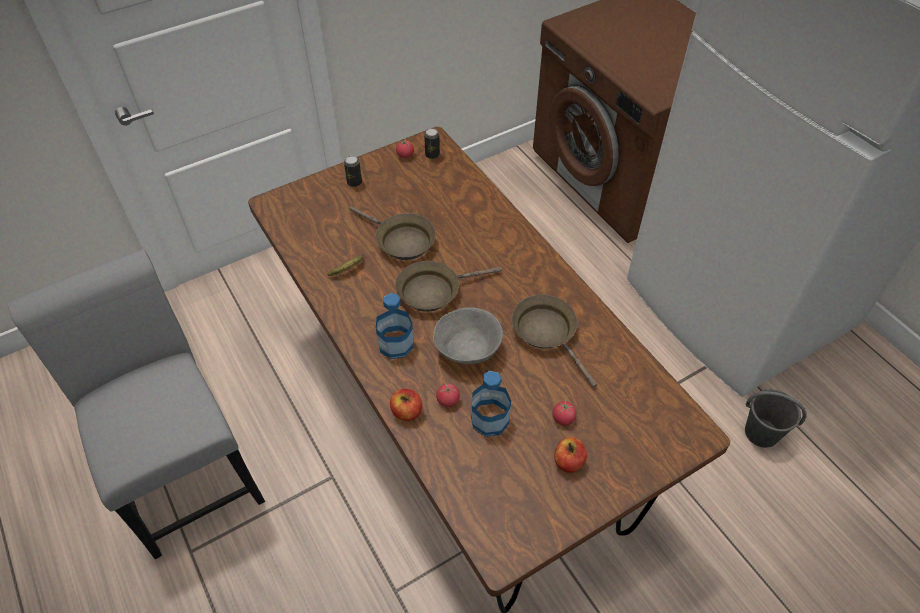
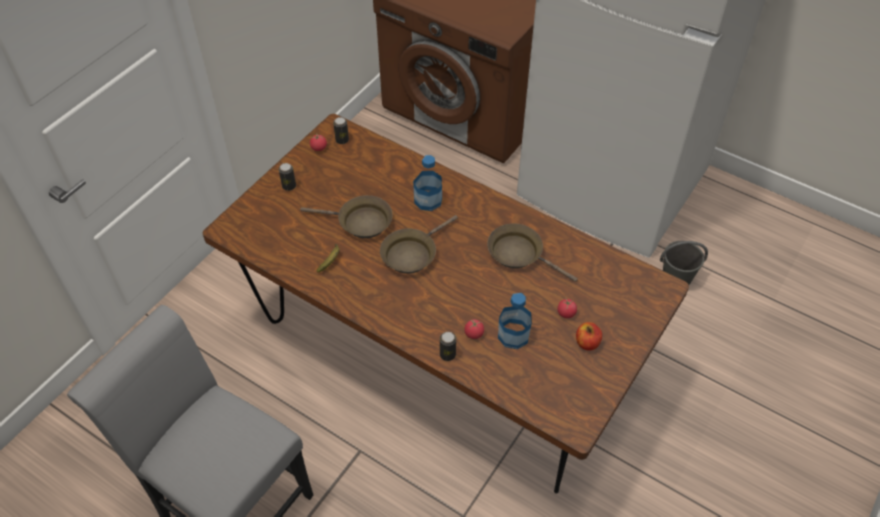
camera: 25 degrees left, 0 degrees up
(395, 344) = (407, 307): bottle -> bottle (428, 200)
(407, 412) = (447, 354): apple -> can
(468, 349) = (466, 289): grey bowl -> none

